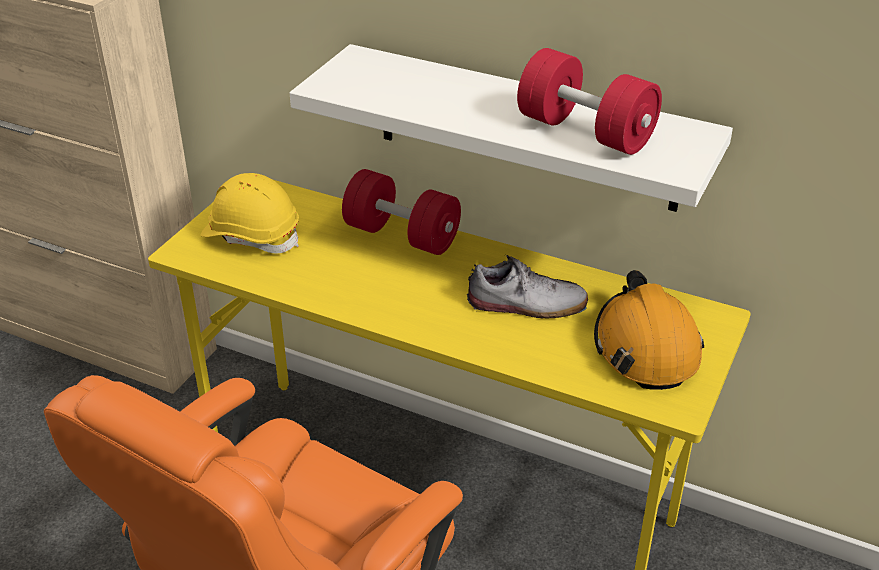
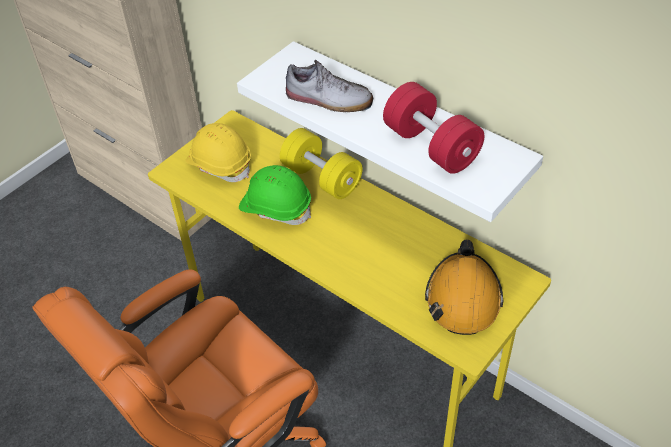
camera: 15 degrees right, 10 degrees up
(349, 276) = (276, 207): none -> green hard hat
(402, 236) = (321, 178): red dumbbell -> yellow dumbbell
(526, 304) = (390, 249): shoe -> shoe (328, 99)

